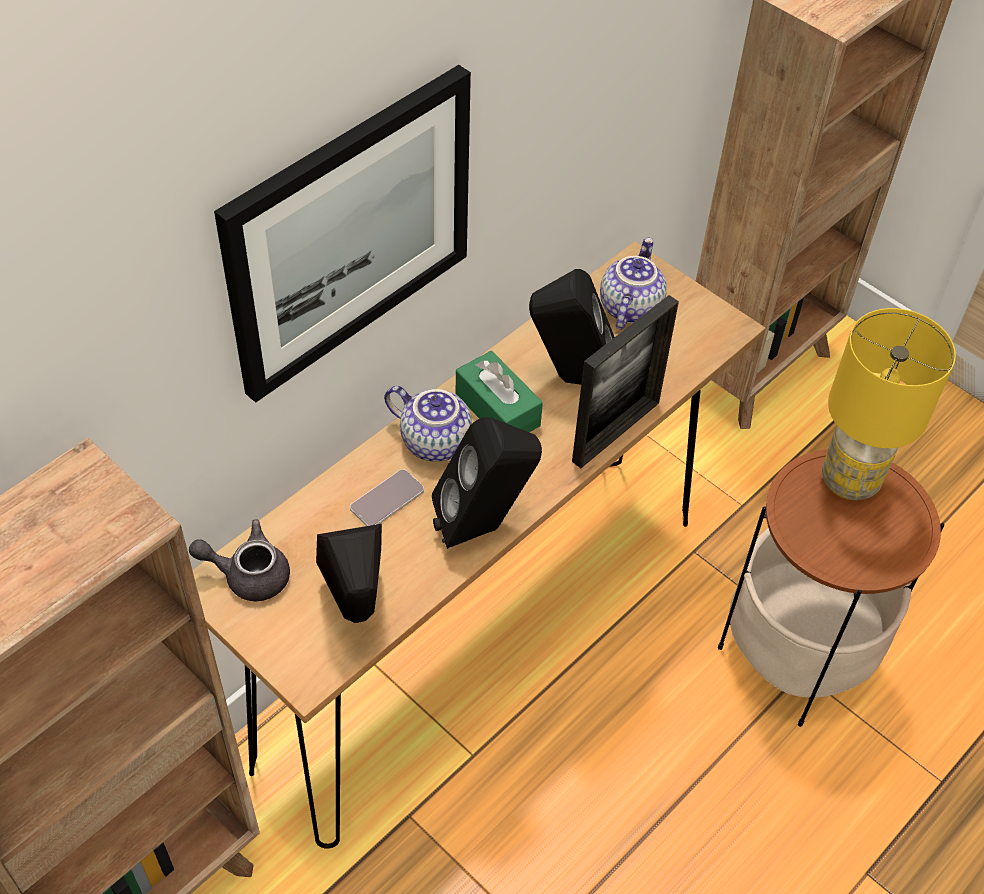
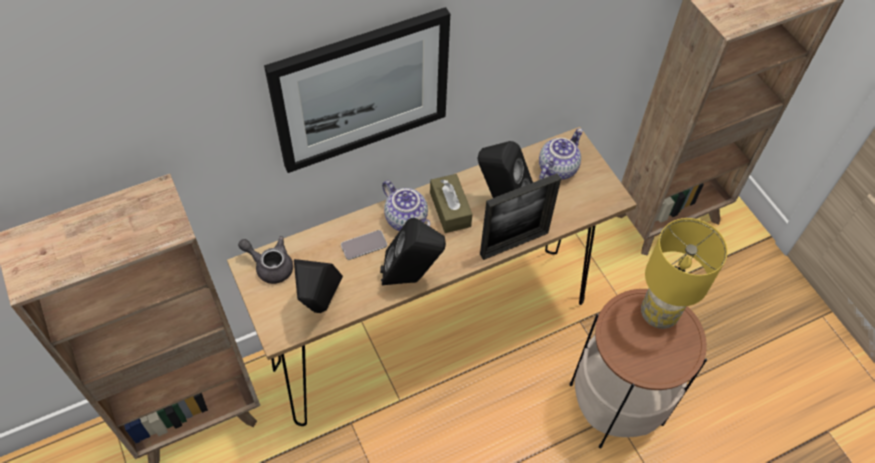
camera: 20 degrees right, 5 degrees up
(497, 409) = (450, 209): green tissue box -> brown tissue box

